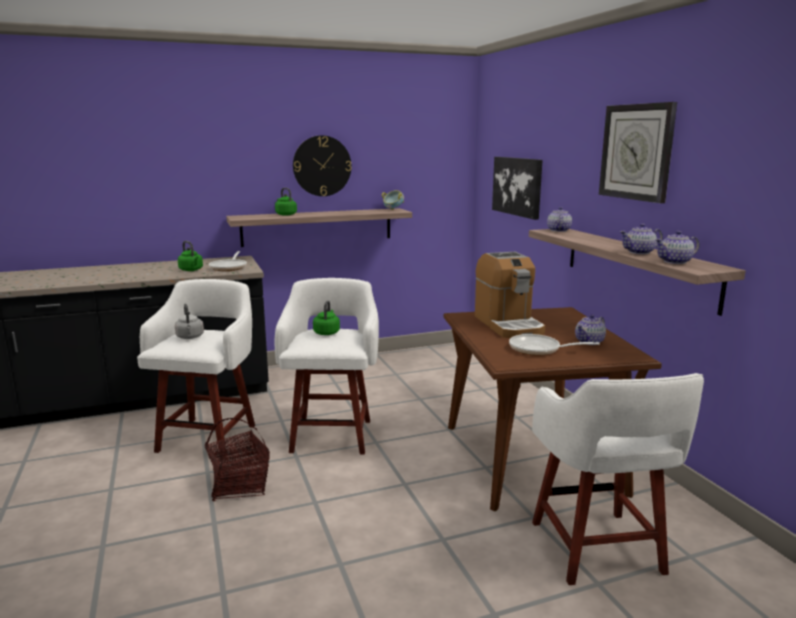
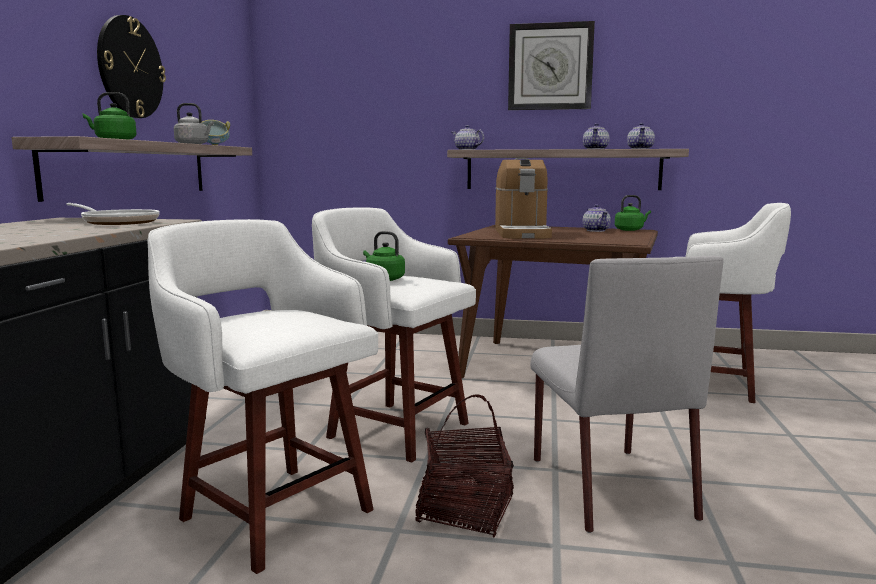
camera: 60 degrees left, 5 degrees down
(190, 337) = (258, 321): grey kettle -> grey kettle (193, 144)
(191, 270) = (66, 229): green kettle -> green kettle (630, 230)
(304, 527) = (608, 486): none -> grey chair
(508, 325) = (522, 234): coffee machine -> coffee machine turned 75 degrees clockwise
(517, 186) = (359, 116): picture -> none
(539, 349) = (602, 236): frying pan -> none

